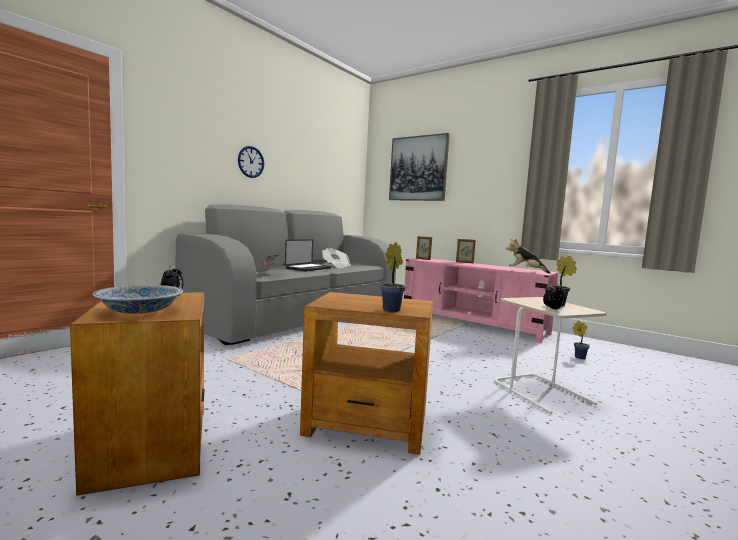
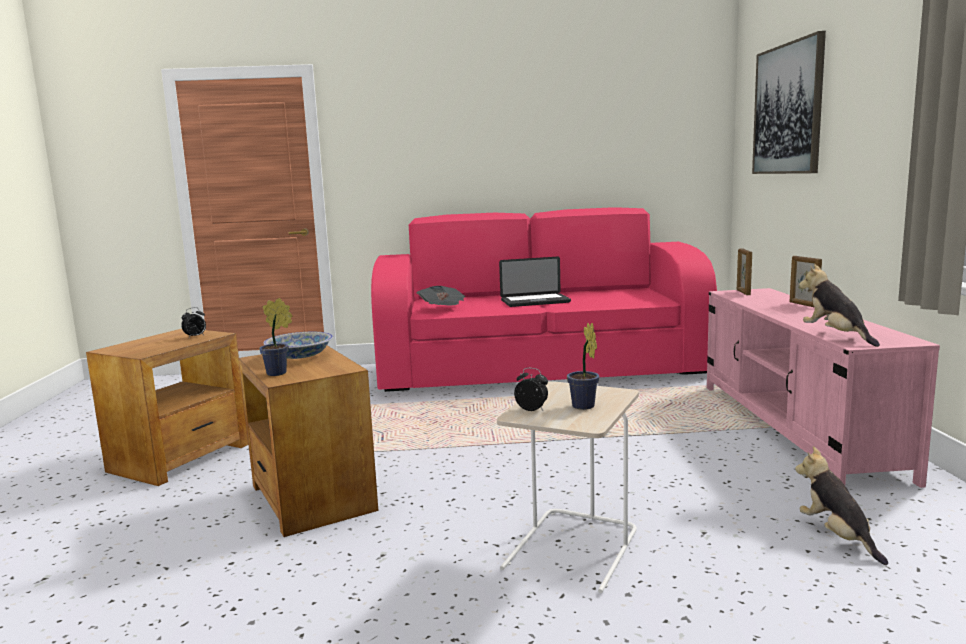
camera: 50 degrees right, 5 degrees up
(140, 312) = (138, 347): bowl -> bowl (300, 356)
(251, 162) = (482, 151): wall clock -> none
(301, 316) = (540, 370): grey sofa -> pink sofa
(336, 266) = (593, 298): newspaper -> none
(578, 357) = (837, 536): potted plant -> plush toy

